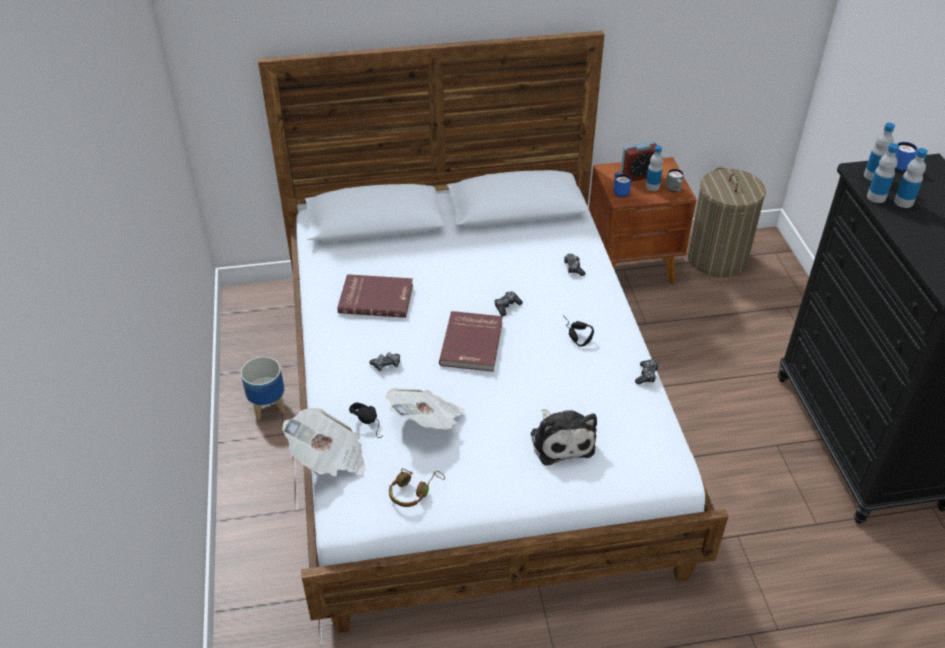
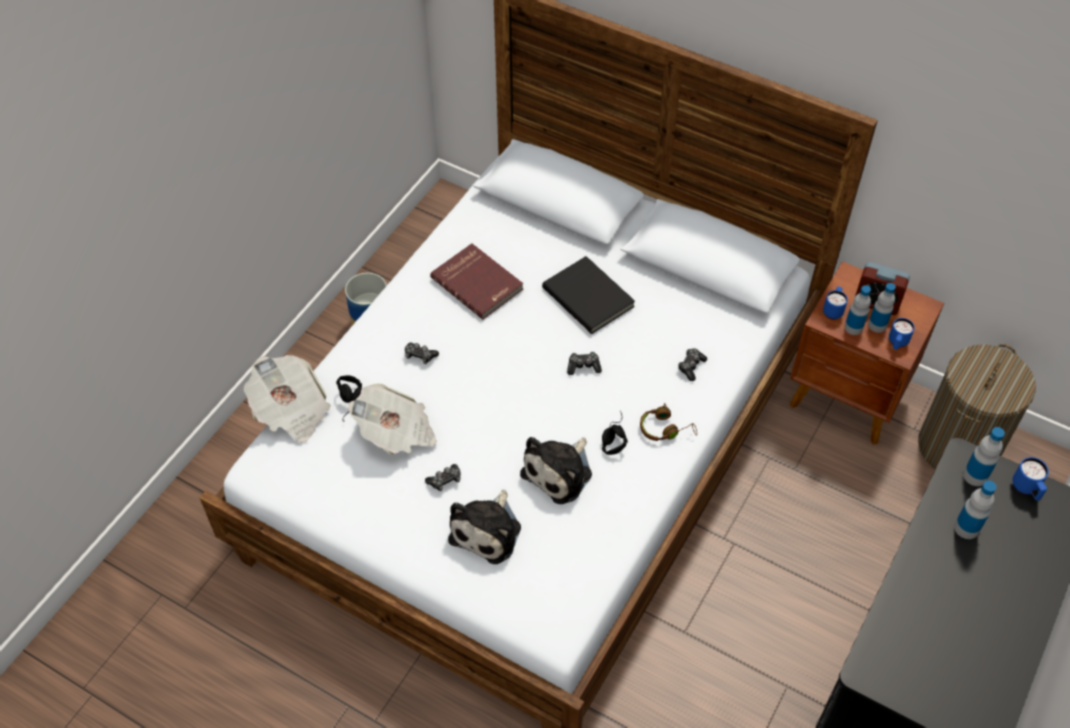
camera: 40 degrees right, 10 degrees up
(414, 491) = (325, 487): brown headphones -> brown headphones (665, 429)
(462, 265) = (589, 296): none -> black book
(473, 343) = (512, 384): red book -> none
(565, 376) = (560, 472): none -> plush toy
(646, 375) = (635, 524): game controller -> game controller (445, 480)
(674, 190) = (897, 343): grey mug -> blue mug
(876, 197) = (942, 502): bottle -> bottle (853, 327)

